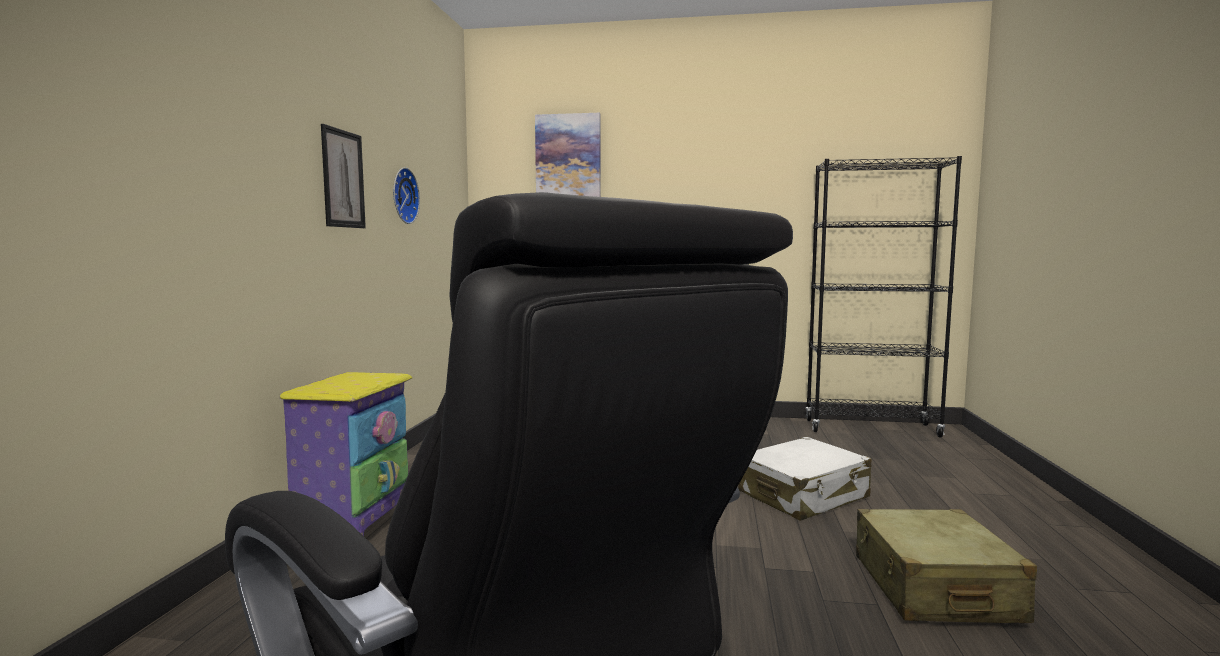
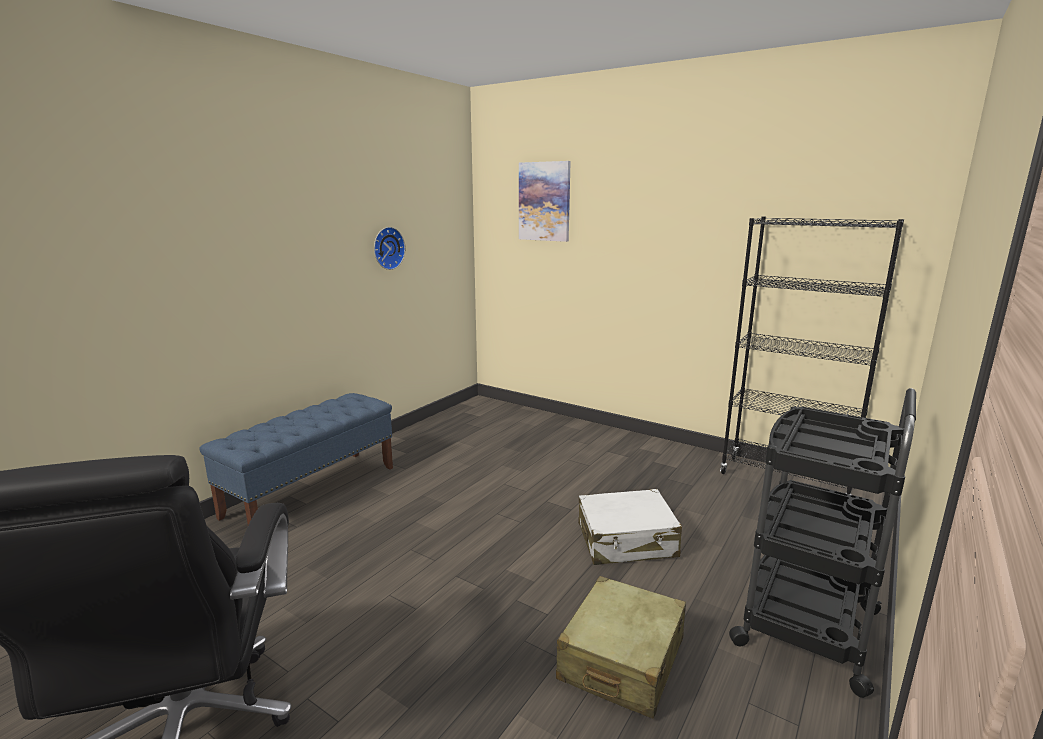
camera: 25 degrees right, 10 degrees up
(343, 179) = (320, 250): picture -> none
(358, 524) = (312, 491): nightstand -> blue bench
(1032, 523) = (804, 626): none -> black cart

